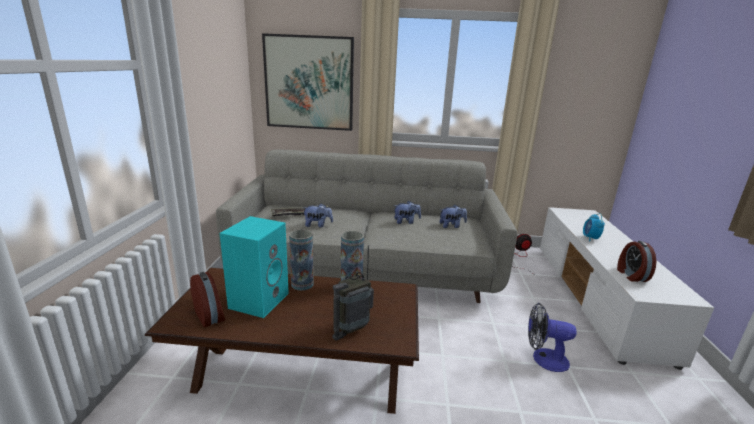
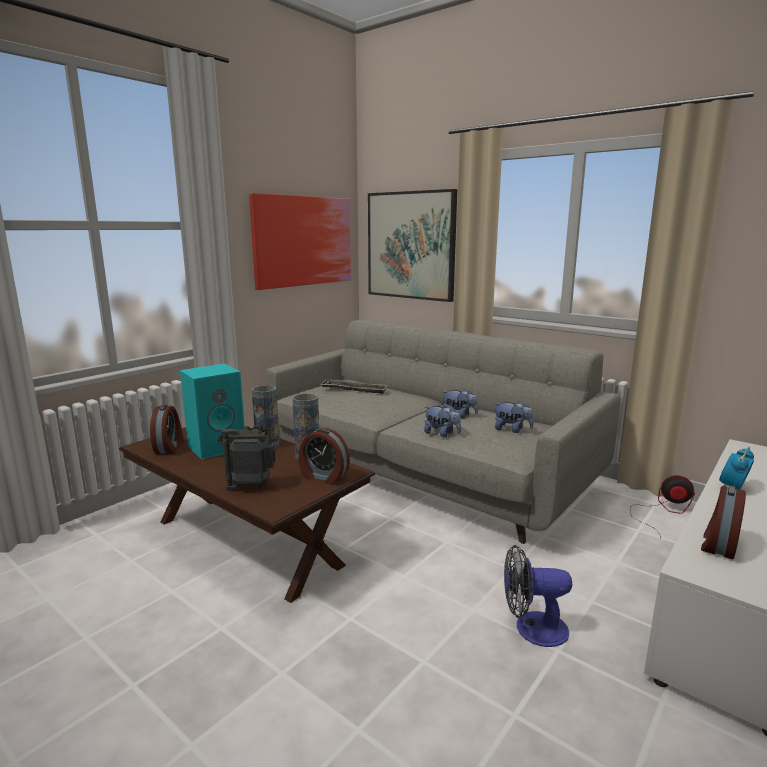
camera: 35 degrees right, 5 degrees down
(219, 79) = (303, 241): none -> picture
(317, 225) = (356, 402): plush toy -> plush toy (442, 434)
(391, 301) = (323, 477): none -> alarm clock
(543, 359) = (532, 629): fan -> fan turned 45 degrees counterclockwise

